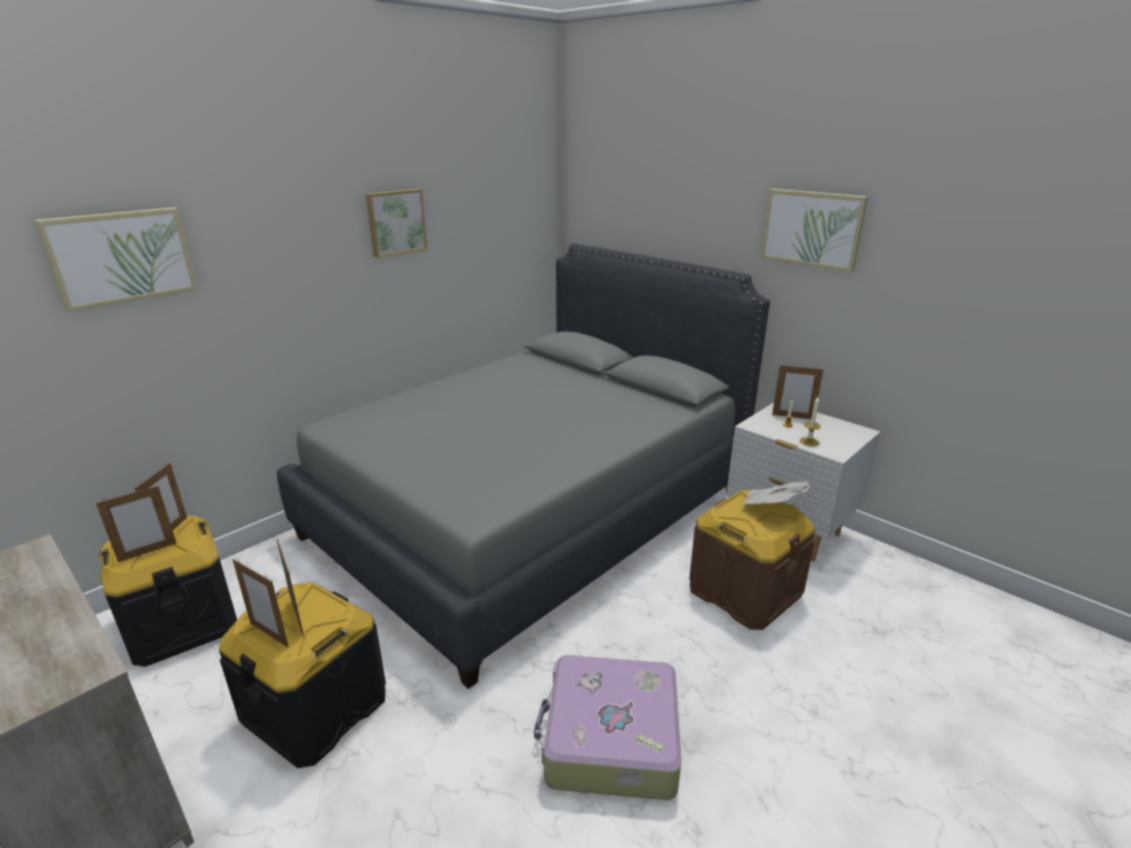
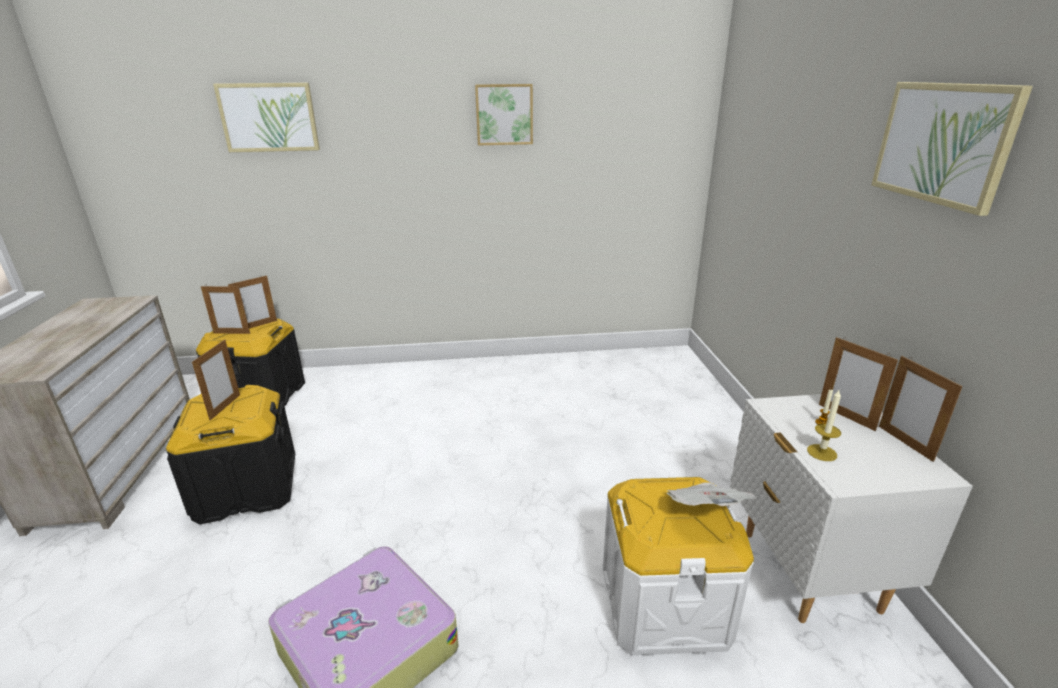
camera: 40 degrees right, 0 degrees up
(269, 634) = (199, 410): picture frame -> picture frame (905, 443)
(531, 512) = (550, 422): grey bed -> none
(745, 592) = (664, 604): brown storage box -> white storage box

